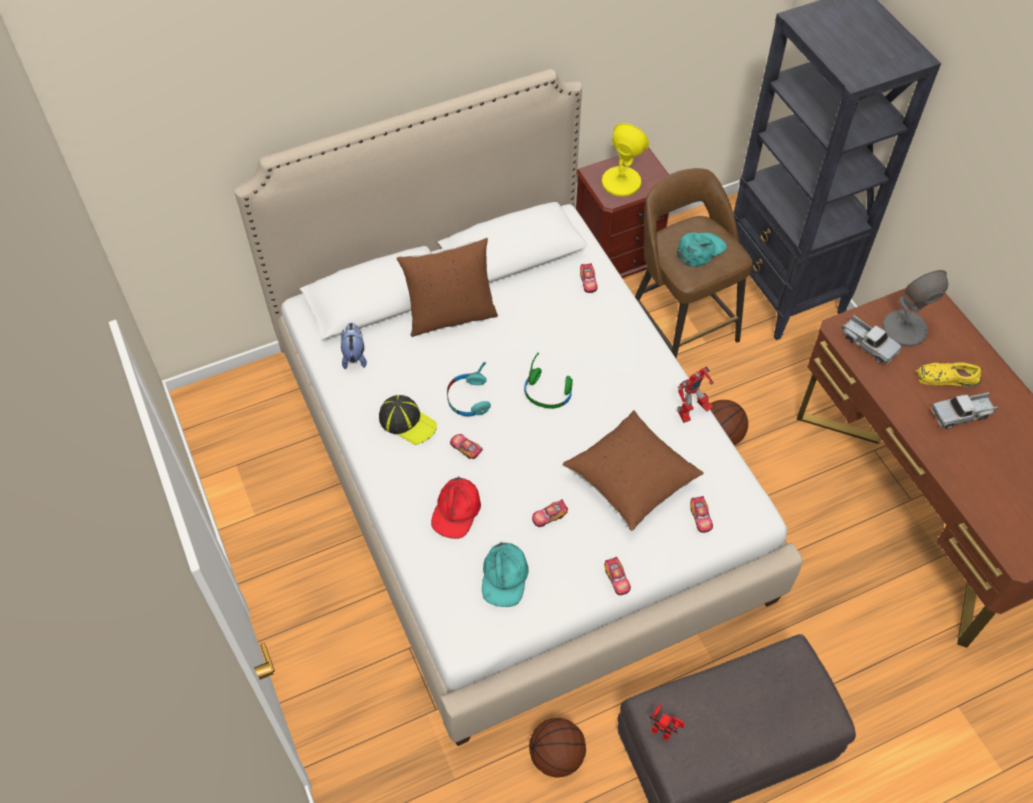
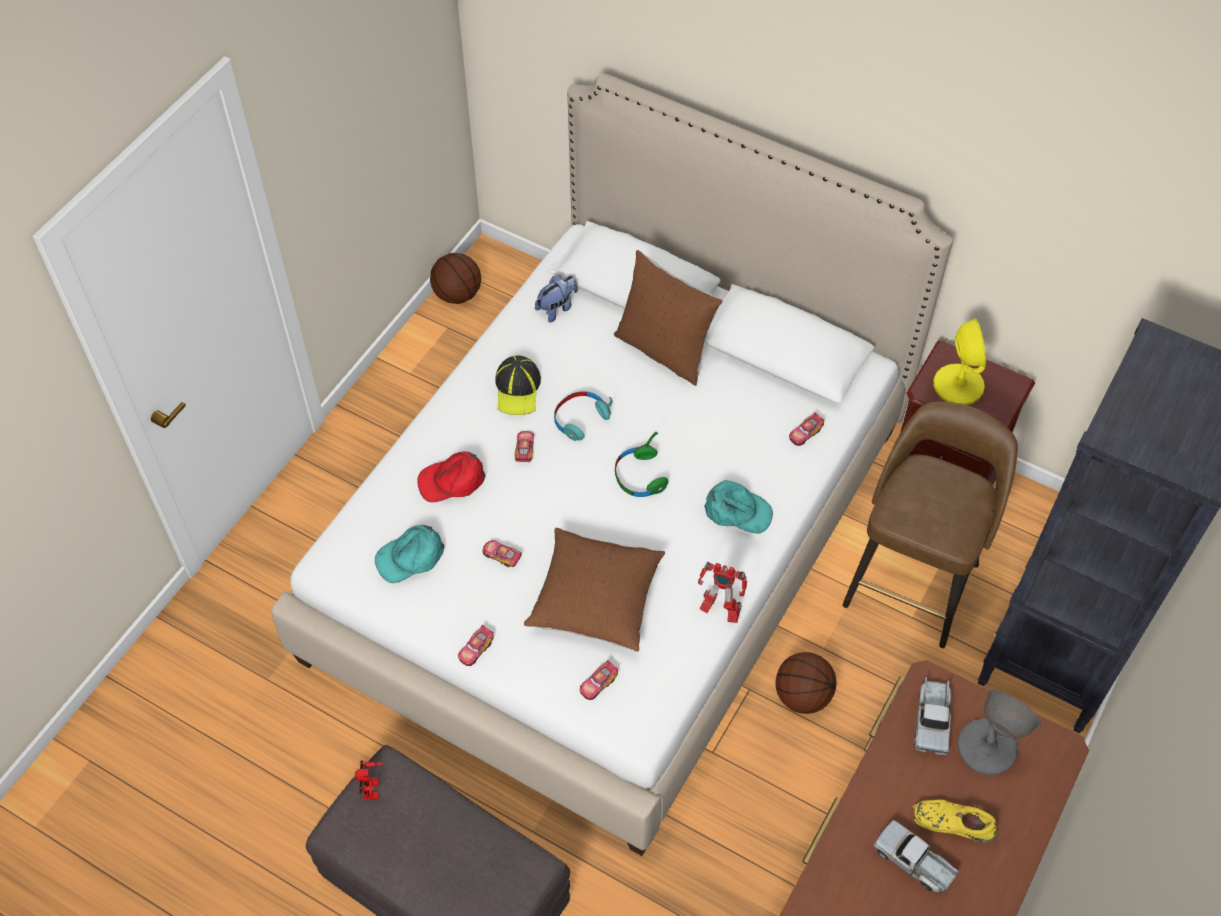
camera: 55 degrees right, 0 degrees up
(557, 755) = (342, 748): basketball -> basketball (458, 295)
(700, 250) = (935, 505): turquoise cap -> turquoise cap (738, 511)
(946, 378) = (952, 823): yellow shoe -> yellow shoe turned 45 degrees counterclockwise

